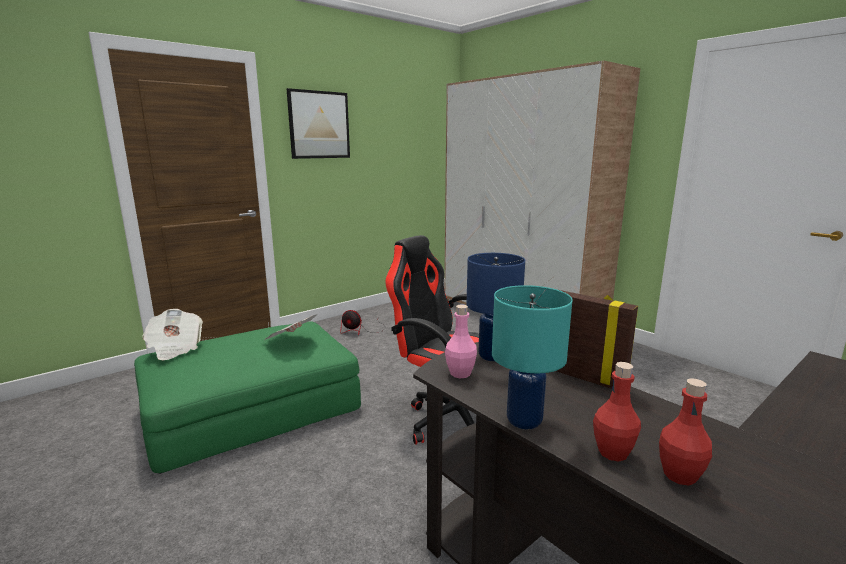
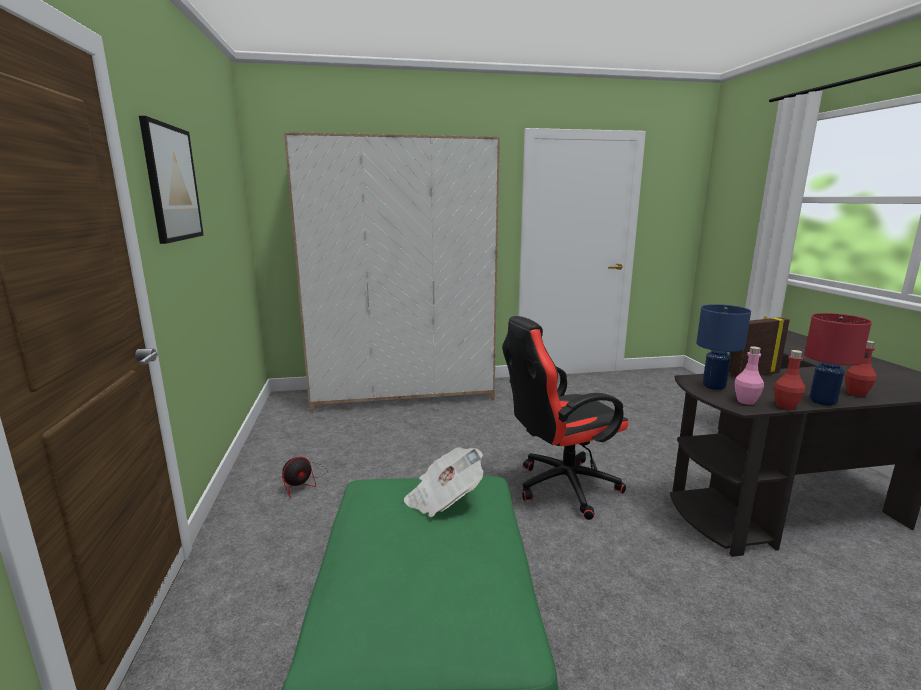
camera: 60 degrees left, 0 degrees up
(175, 348) = (356, 614): newspaper -> none
(522, 420) = (821, 402): turquoise table lamp -> red table lamp
(679, 475) = (875, 388): red bottle -> red bottle (785, 406)

